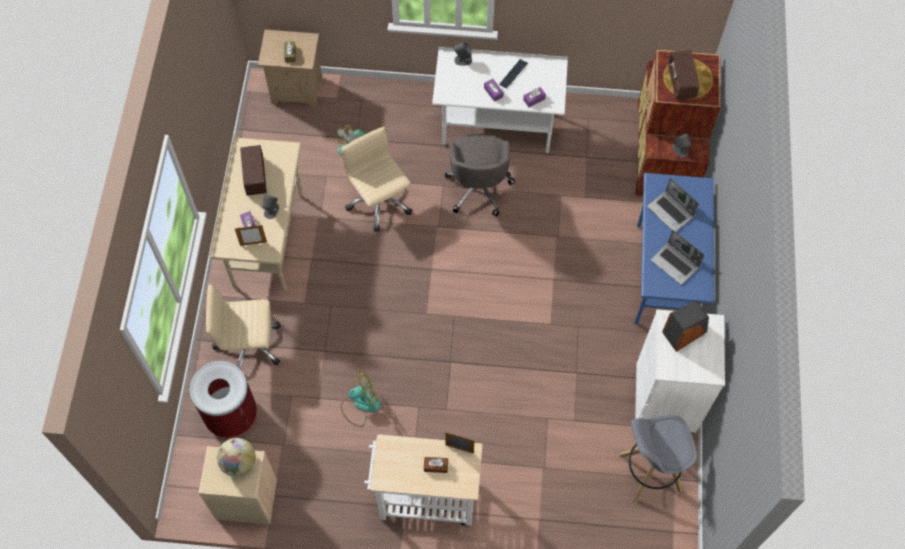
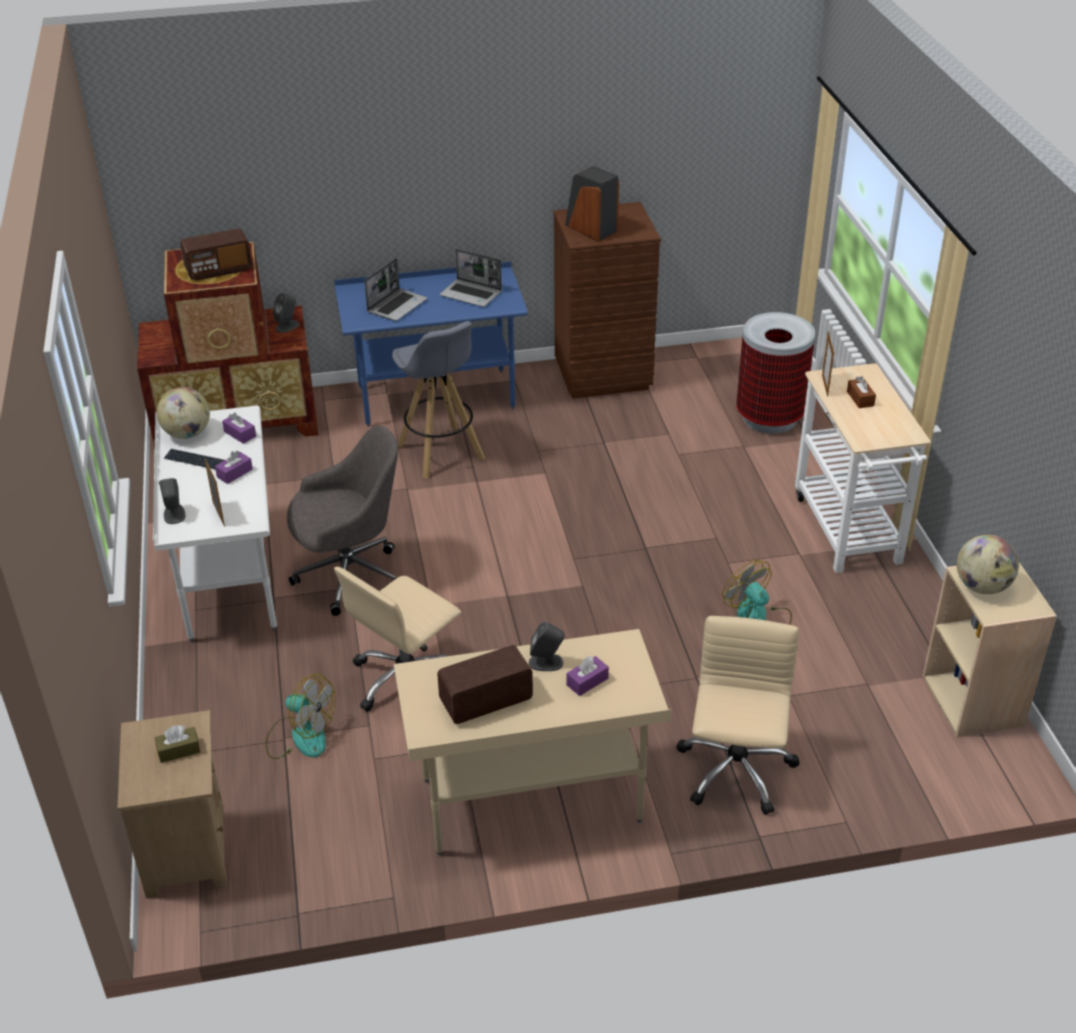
camera: 105 degrees left, 25 degrees down
(231, 415) = (862, 756): trash can -> trash can (770, 417)
(249, 345) = (735, 769): beige office chair -> beige office chair turned 150 degrees counterclockwise
(253, 243) = (619, 667): picture frame -> picture frame (218, 514)
(543, 73) = (187, 433): none -> globe
(648, 472) = (701, 375): grey stool -> grey stool (441, 454)
(666, 400) = (603, 375): white dresser -> brown dresser
(675, 264) = (471, 294): laptop -> laptop turned 90 degrees clockwise

